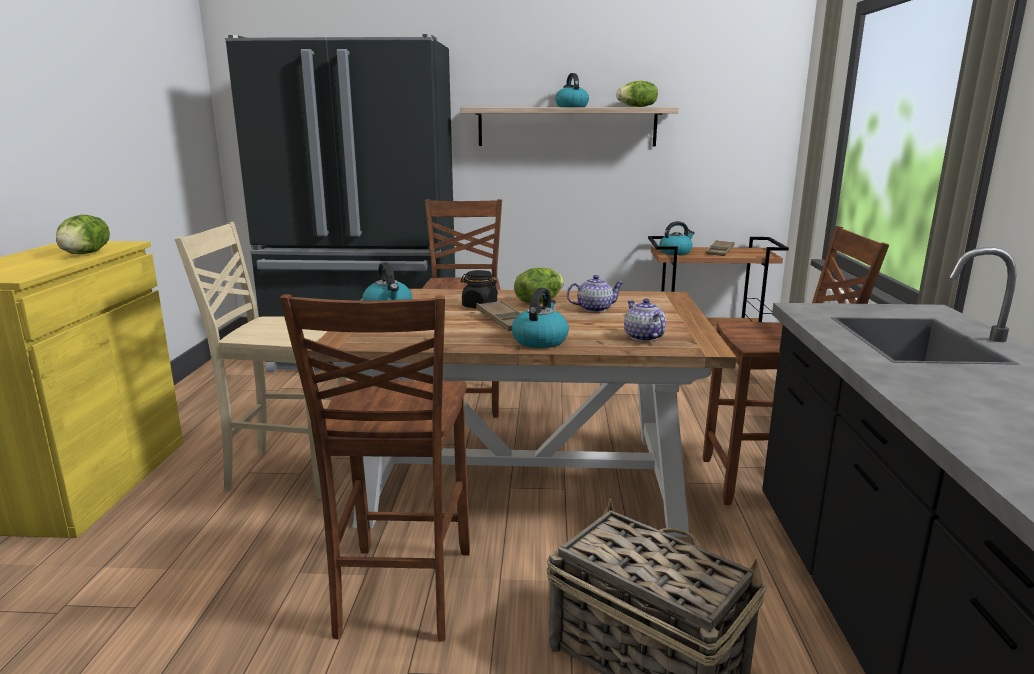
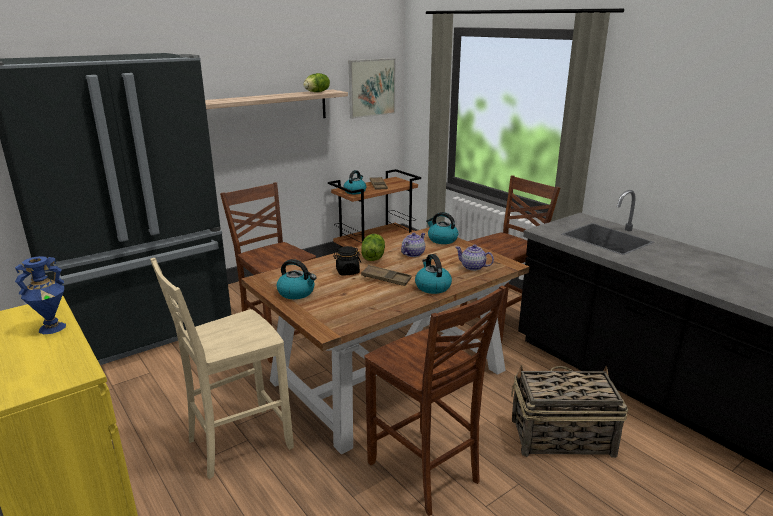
camera: 40 degrees left, 5 degrees up
(86, 253) = (52, 327): lettuce -> blue vase
(571, 107) = (273, 96): kettle -> kettle (442, 240)
(739, 110) = (371, 87): none -> picture

